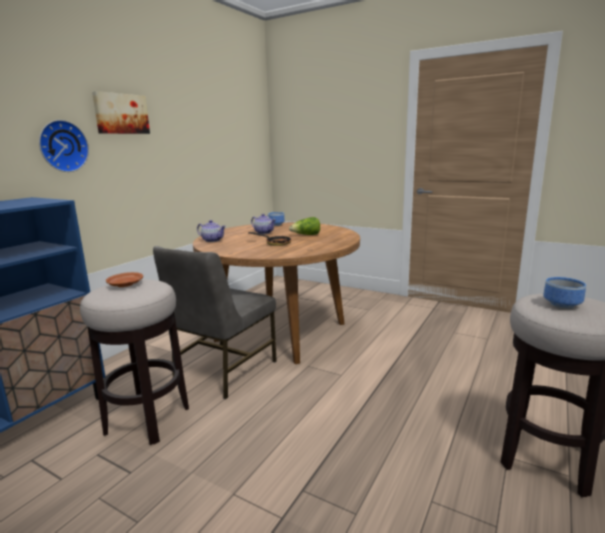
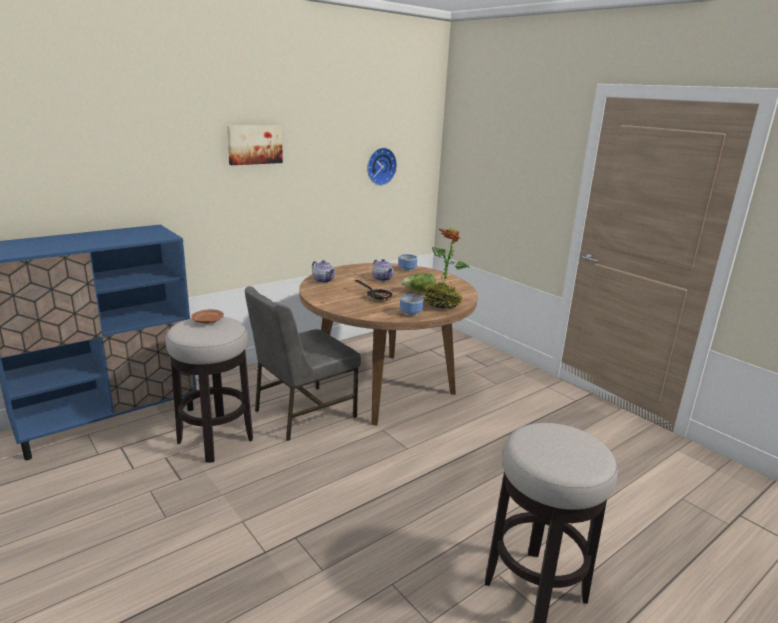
camera: 20 degrees right, 5 degrees up
(62, 146) = (193, 178): wall clock -> wall clock (380, 166)
(336, 240) = (441, 305): none -> potted plant
(563, 304) = (553, 442): bowl -> bowl (411, 313)

